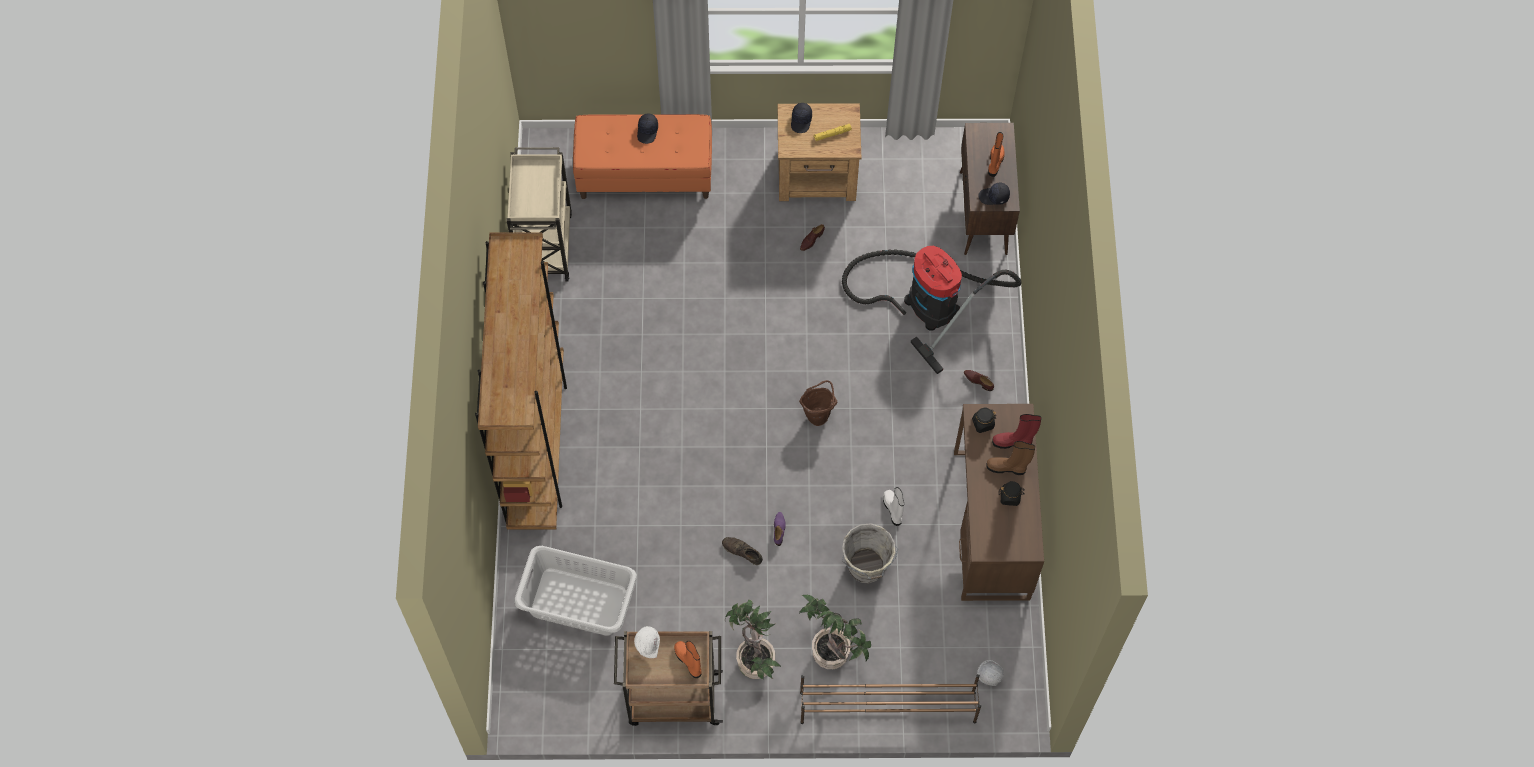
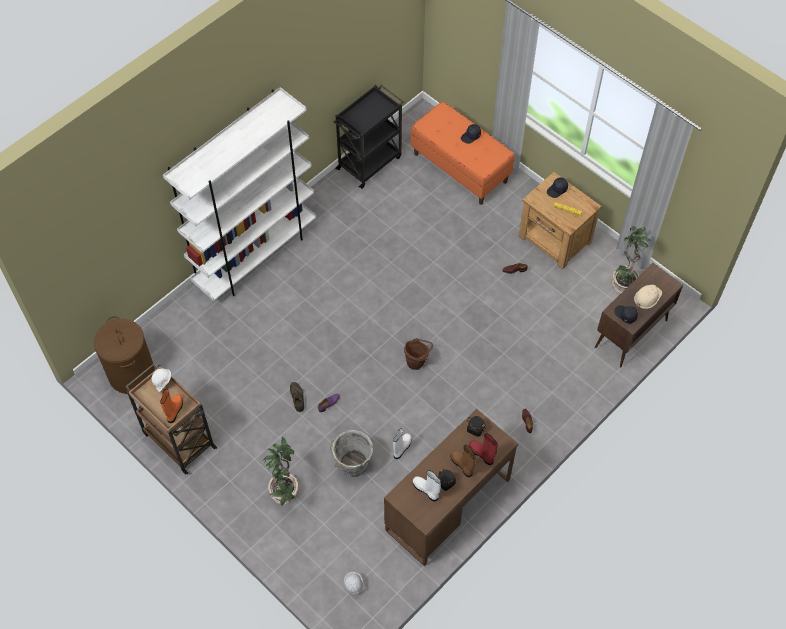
camera: 45 degrees right, 5 degrees down
(537, 446) = (255, 256): brown bookcase -> white bookcase
(545, 245) = (370, 162): beige cart -> black cart
(548, 679) = (132, 373): none -> brown laundry basket
(579, 602) = (188, 350): grey laundry basket -> none
(753, 661) = (239, 459): potted plant -> potted plant (623, 283)
(887, 706) = (281, 548): brown shoe rack -> none
(926, 302) = (544, 354): vacuum cleaner -> none
(995, 162) = (647, 297): orange boot -> beige hard hat
(1001, 520) = (426, 490): none -> white boot

